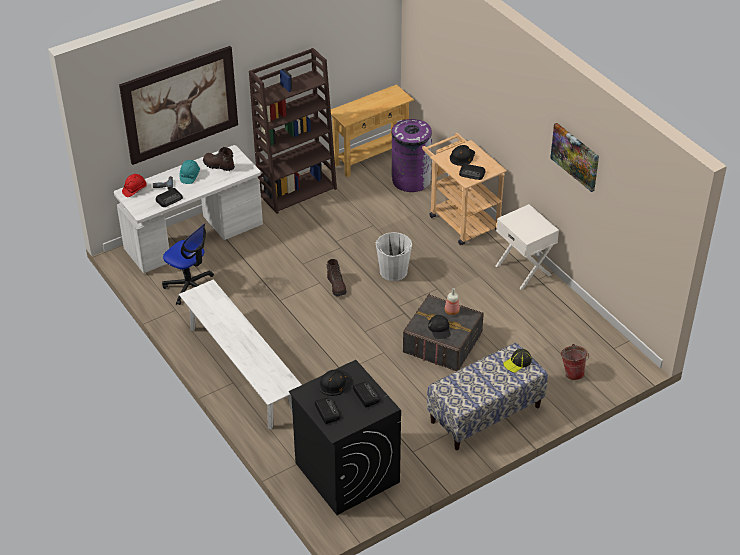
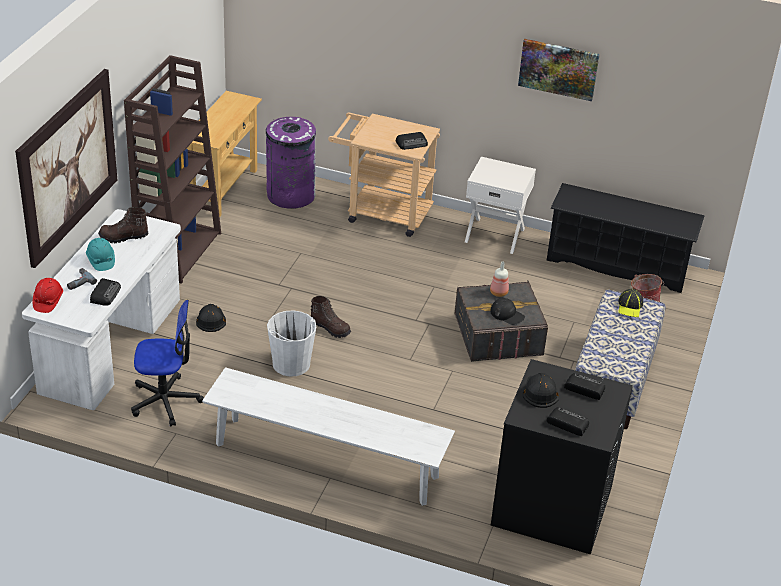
camera: 40 degrees left, 5 degrees down
(393, 271) = (372, 289): white bucket -> white bucket (291, 364)
(462, 157) = (383, 131): black hard hat -> black hard hat (210, 319)
(592, 332) = (618, 264): none -> black shoe rack

